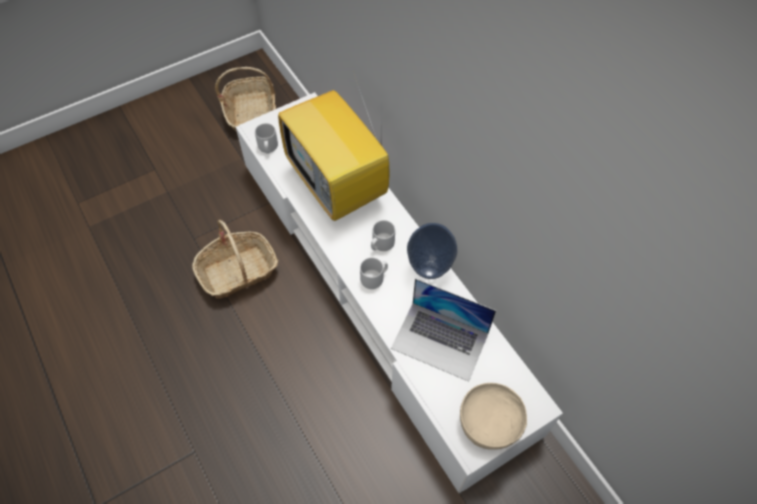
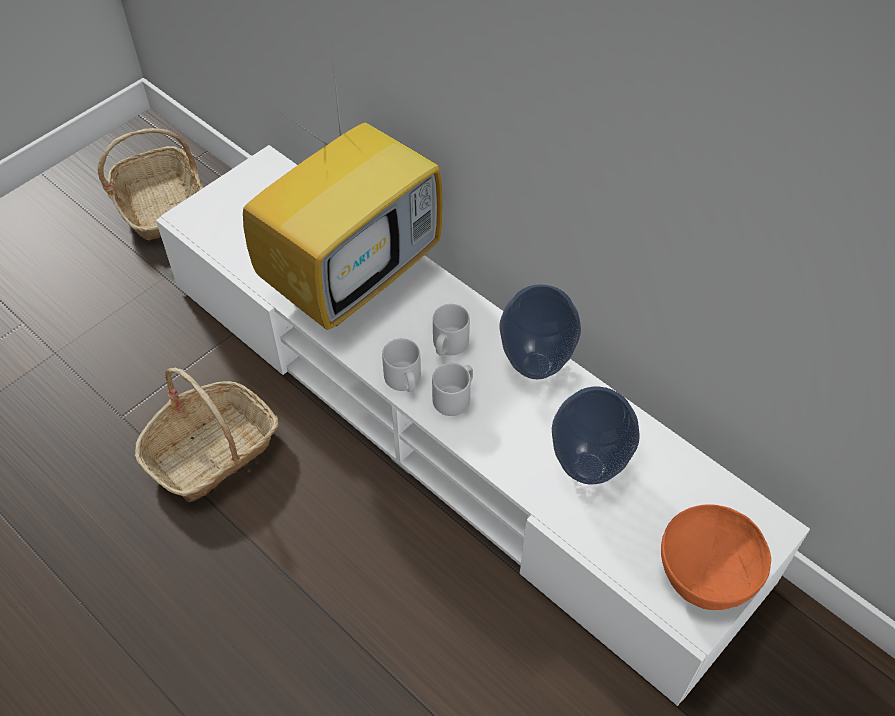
camera: 15 degrees left, 5 degrees down
(268, 147) = (219, 240): grey mug -> grey mug (404, 380)
(339, 185) = (353, 272): television -> television turned 90 degrees counterclockwise
(440, 340) = (589, 467): laptop -> vase
(489, 422) = (707, 570): beige bowl -> orange bowl

